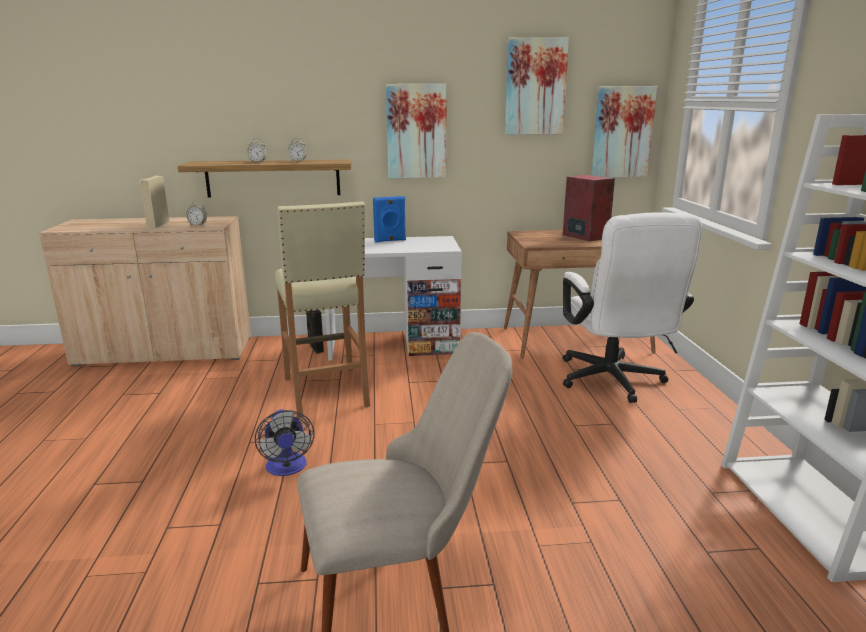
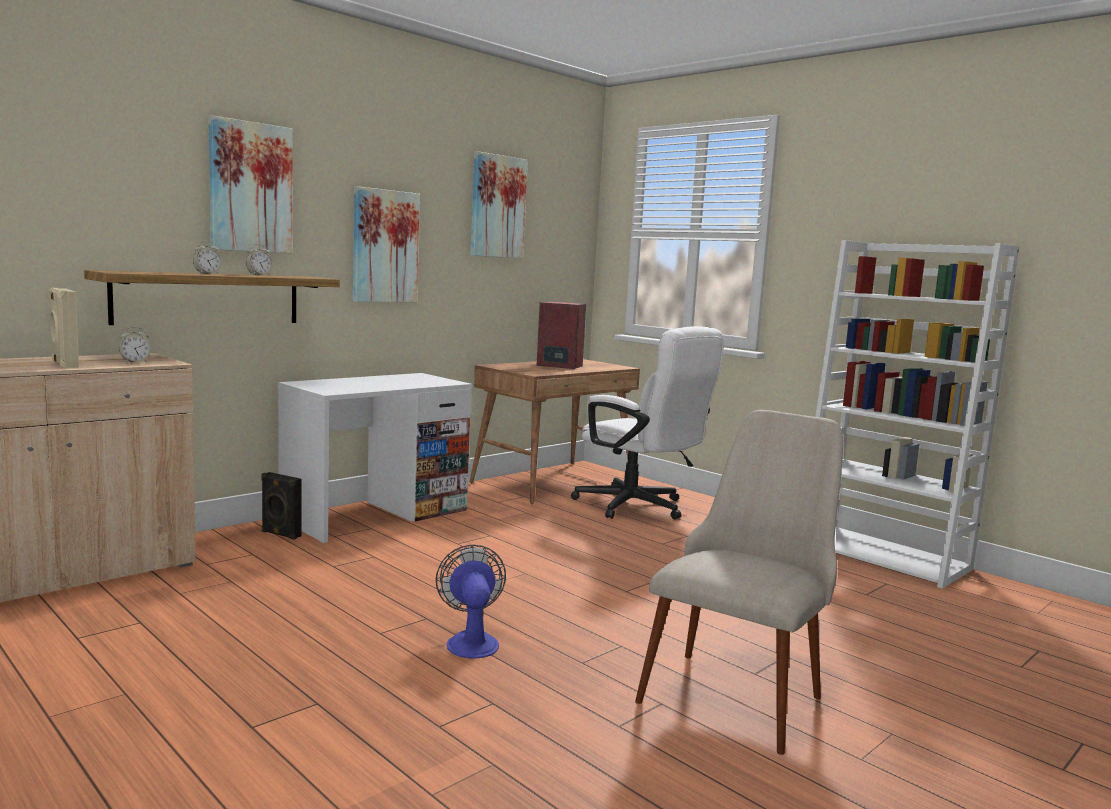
camera: 40 degrees left, 10 degrees down
(287, 468) = (471, 641): fan -> fan turned 135 degrees counterclockwise
(326, 392) = (382, 571): beige stool -> none
(390, 240) = (366, 379): blue speaker -> none
(622, 132) = (567, 260): picture -> picture (250, 187)

